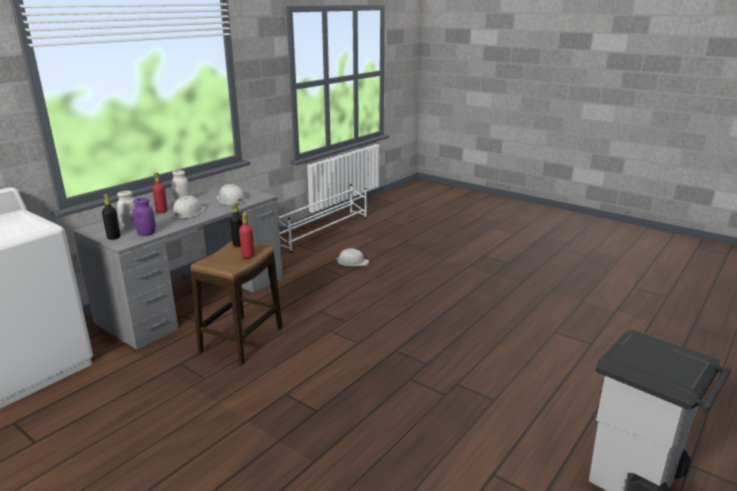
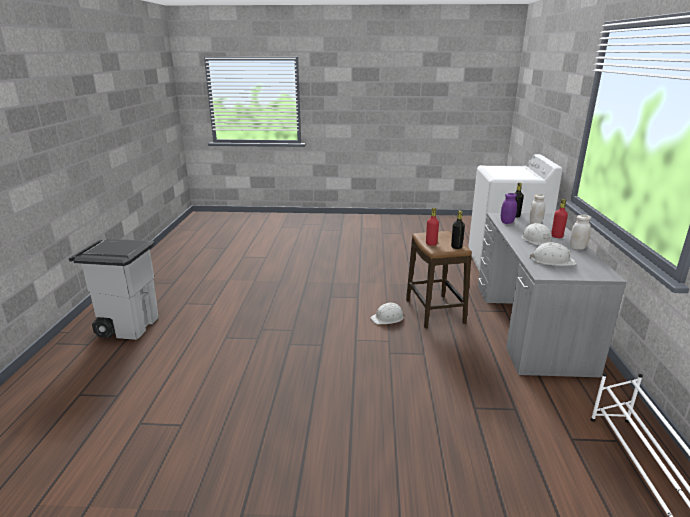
camera: 145 degrees right, 0 degrees up
(352, 262) = (500, 439): white hard hat -> white hard hat (387, 318)

